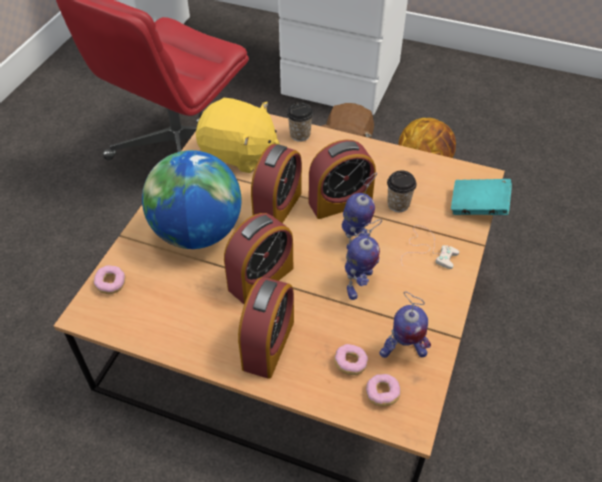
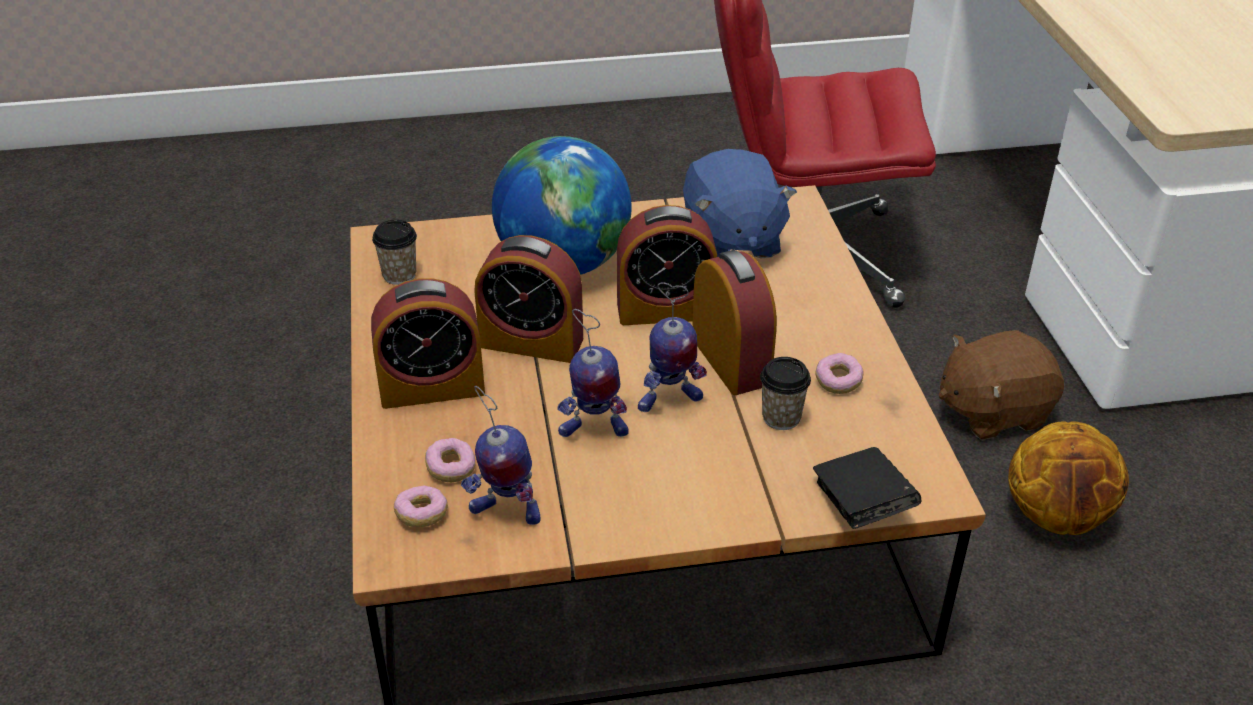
camera: 60 degrees right, 10 degrees down
(111, 284) = (433, 237): donut -> donut (838, 382)
(238, 154) = (731, 240): yellow plush toy -> blue plush toy
(300, 135) = (827, 276): cup -> cup (399, 275)
(340, 202) = (730, 360): alarm clock -> alarm clock turned 150 degrees counterclockwise
(402, 351) = (505, 511): toy robot -> toy robot turned 45 degrees counterclockwise
(428, 249) = (718, 477): white game controller -> none
(478, 207) = (861, 506): turquoise book -> black book

